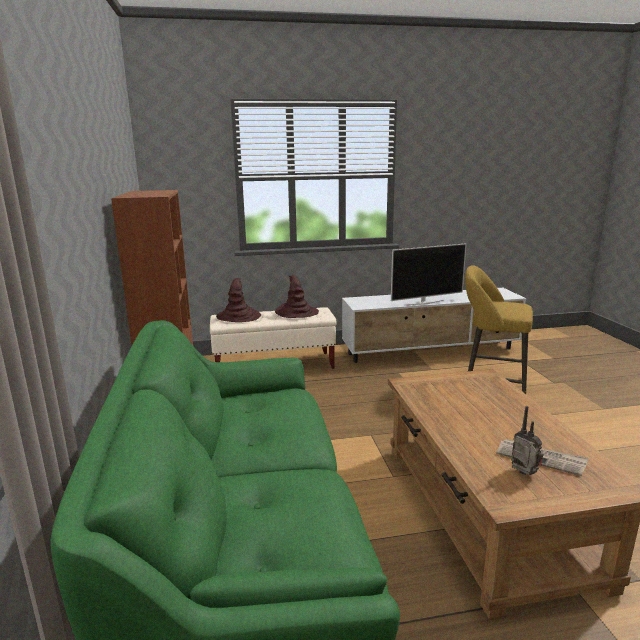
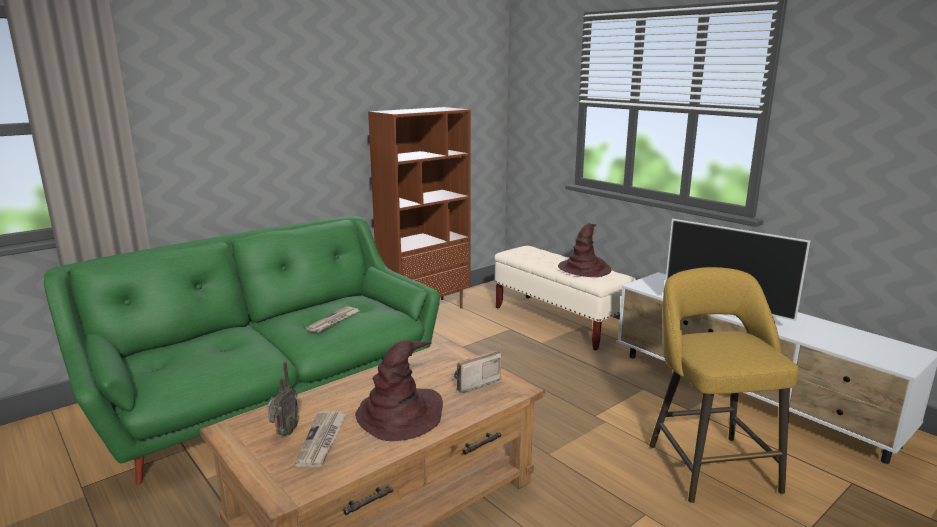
camera: 60 degrees right, 0 degrees up
(239, 316) = (535, 253): brown hat -> brown hat (400, 415)
(282, 419) = (334, 321): none -> newspaper
(471, 386) = (473, 383): none -> radio

